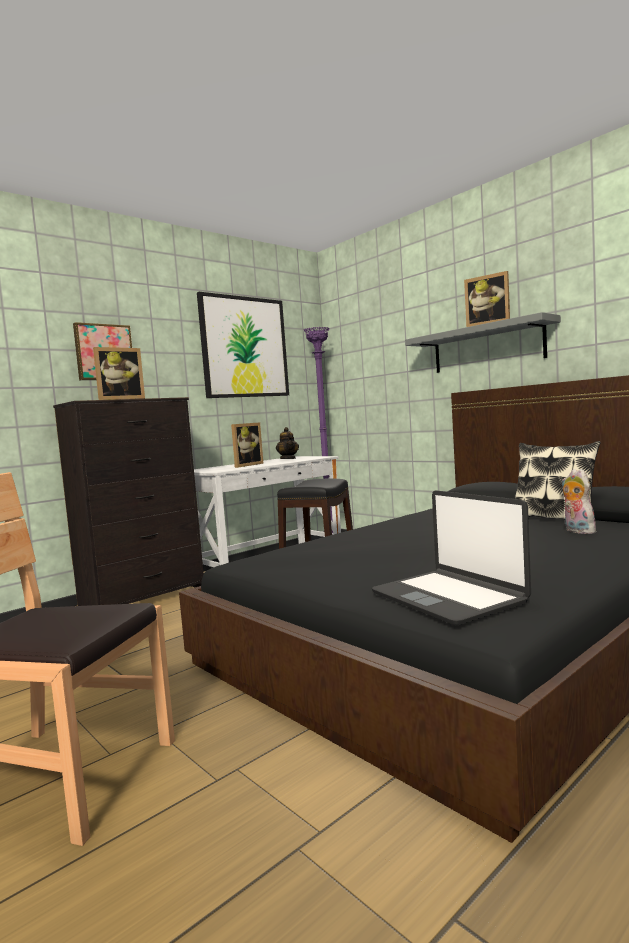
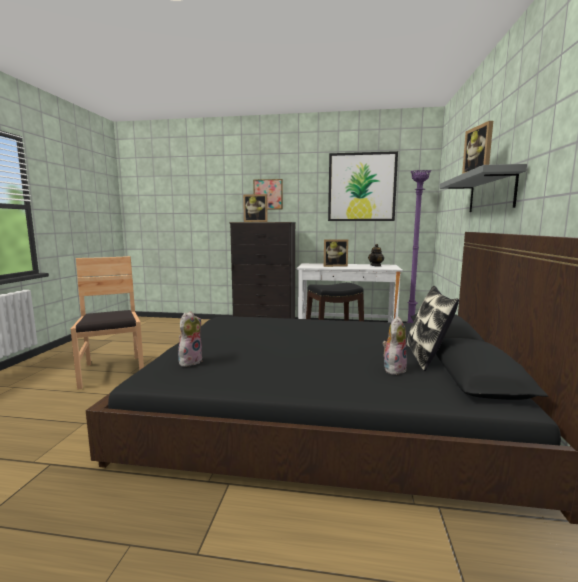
camera: 50 degrees right, 5 degrees up
(449, 597) = (190, 361): laptop -> plush toy

